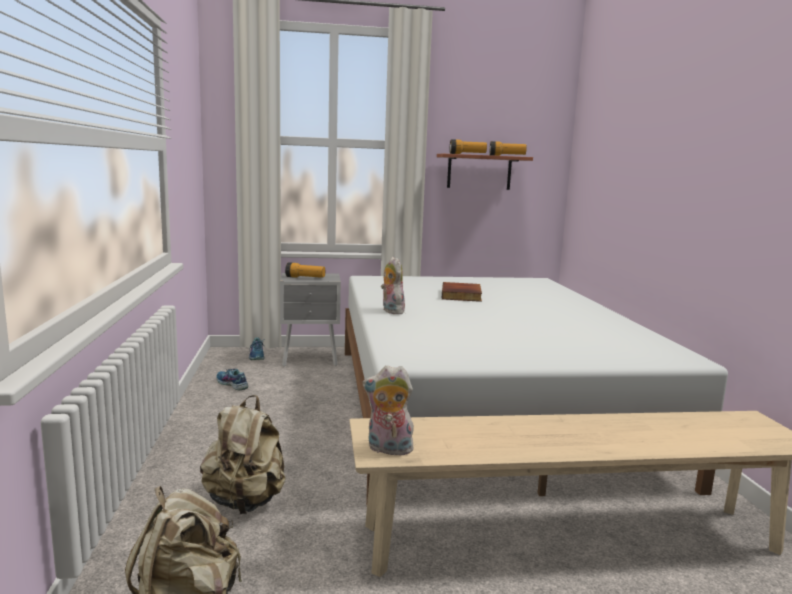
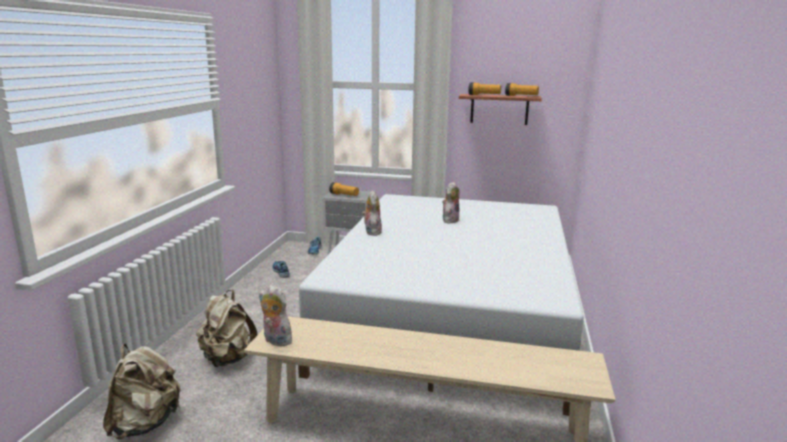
camera: 20 degrees right, 5 degrees up
(462, 295) = (450, 220): book -> plush toy

